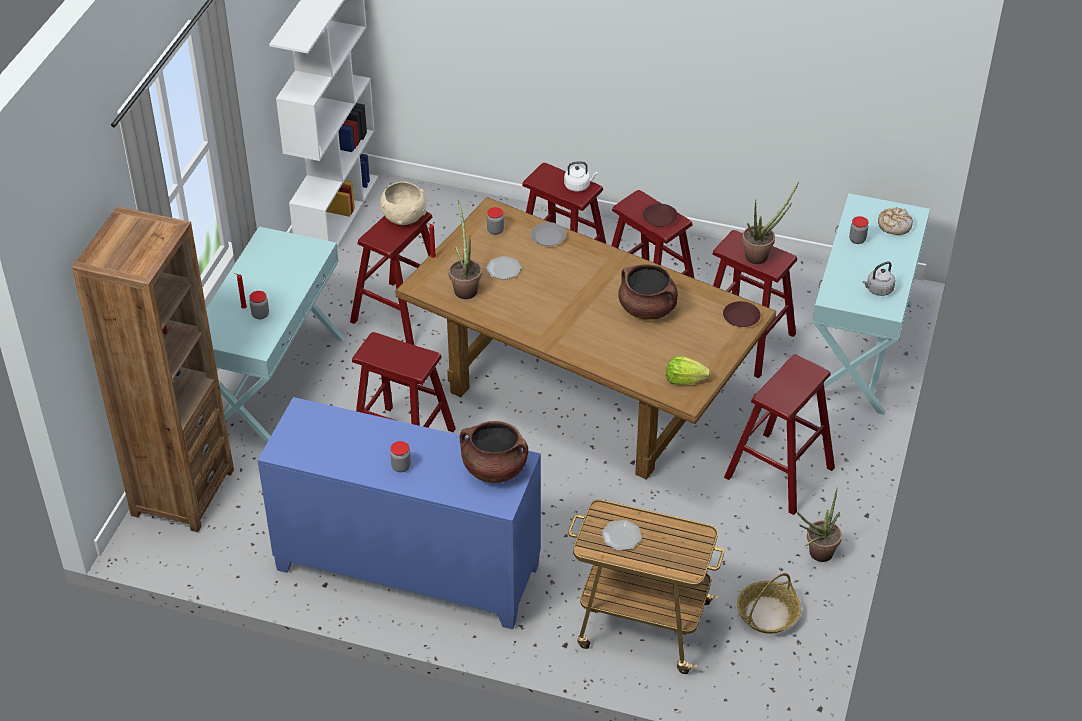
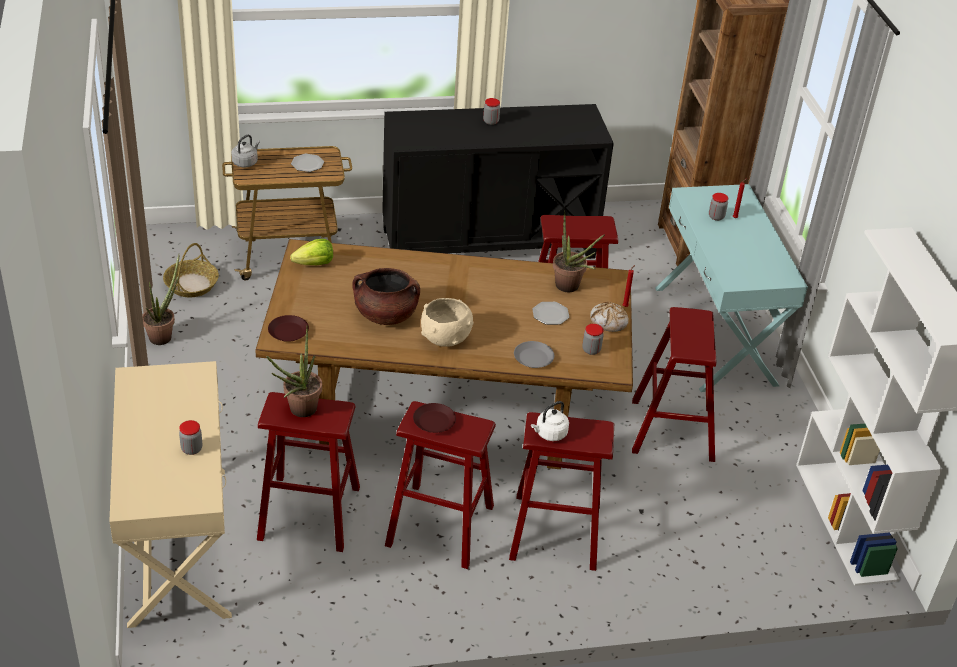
camera: 150 degrees right, 5 degrees down
(404, 218) = (692, 343): beige bowl -> beige bowl (445, 338)
(407, 568) = (488, 242): blue cabinet -> black cabinet
(494, 469) = (421, 135): brown cooking pot -> none
(779, 473) = (221, 391): red stool -> none
(859, 349) = (177, 544): turquoise console table -> beige console table
(878, 290) = (150, 395): grey kettle -> grey kettle (246, 162)
(894, 225) = (151, 482): bread -> bread (608, 321)

